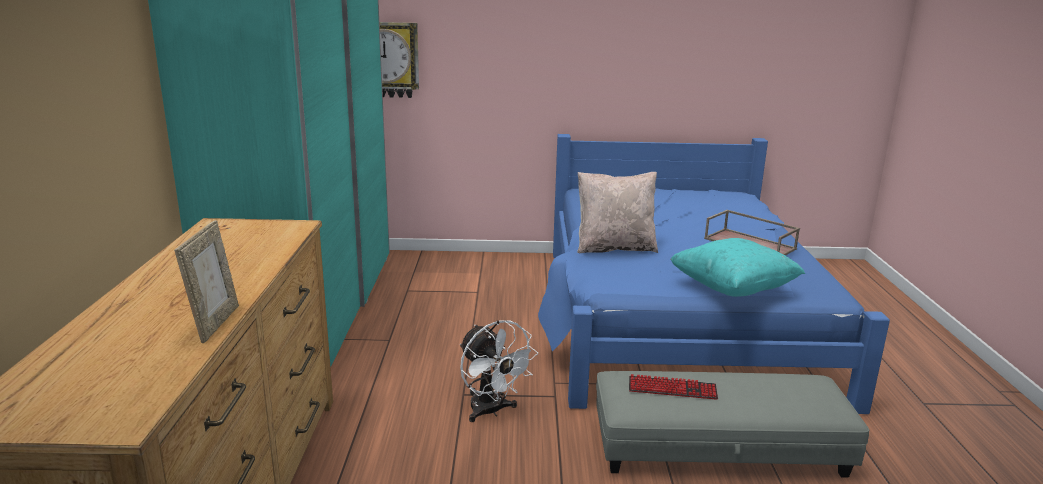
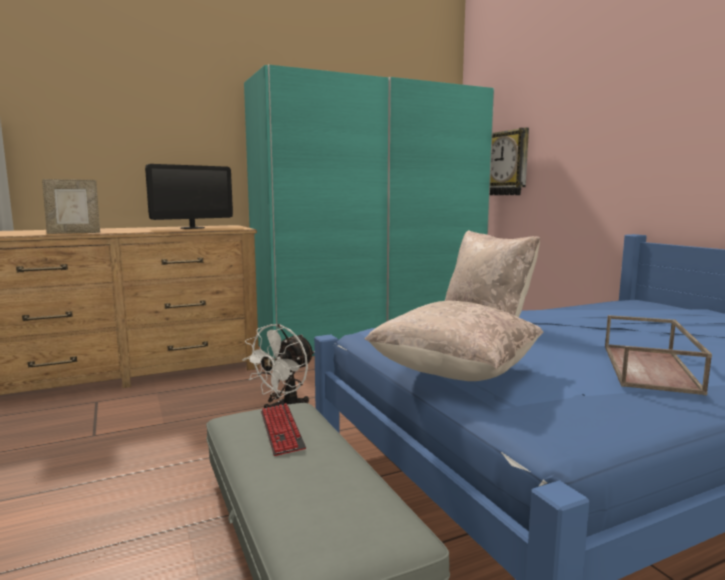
camera: 65 degrees right, 10 degrees down
(232, 247) = (192, 228): none -> monitor
(732, 289) = (455, 374): turquoise pillow -> beige pillow

